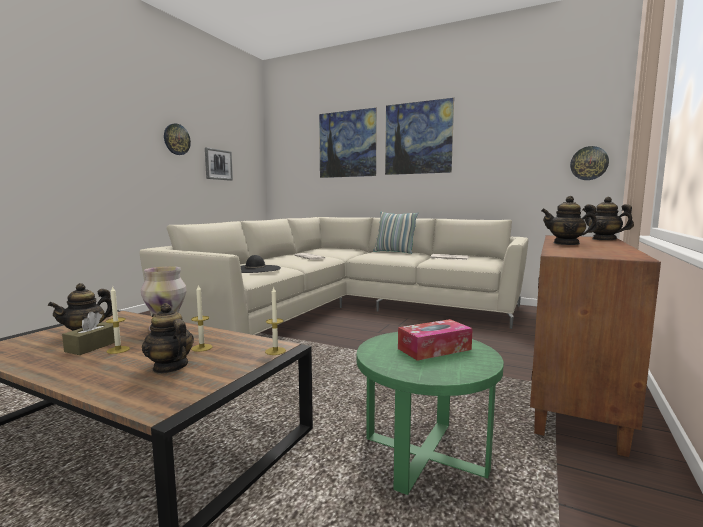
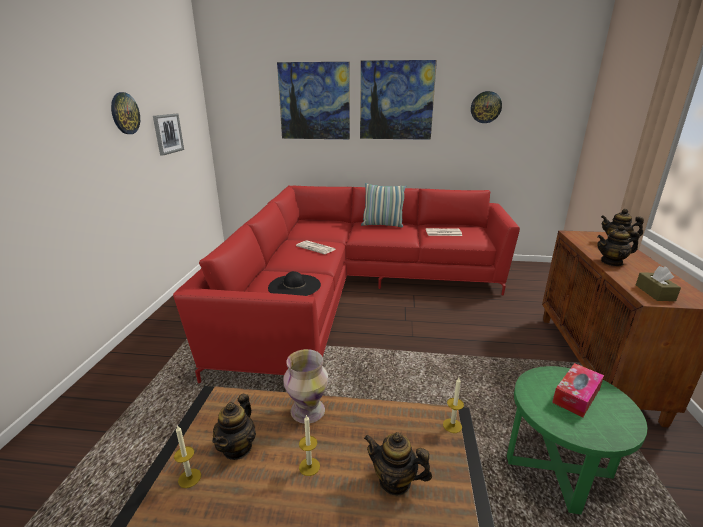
camera: 20 degrees left, 15 degrees up
(92, 346) = (274, 468): brown tissue box -> brown tissue box (654, 293)
(202, 348) = (384, 438): candle -> candle (189, 478)
(347, 309) = (350, 290): beige sofa -> red sofa
(589, 163) = (555, 137): wall clock -> wall clock (486, 107)

